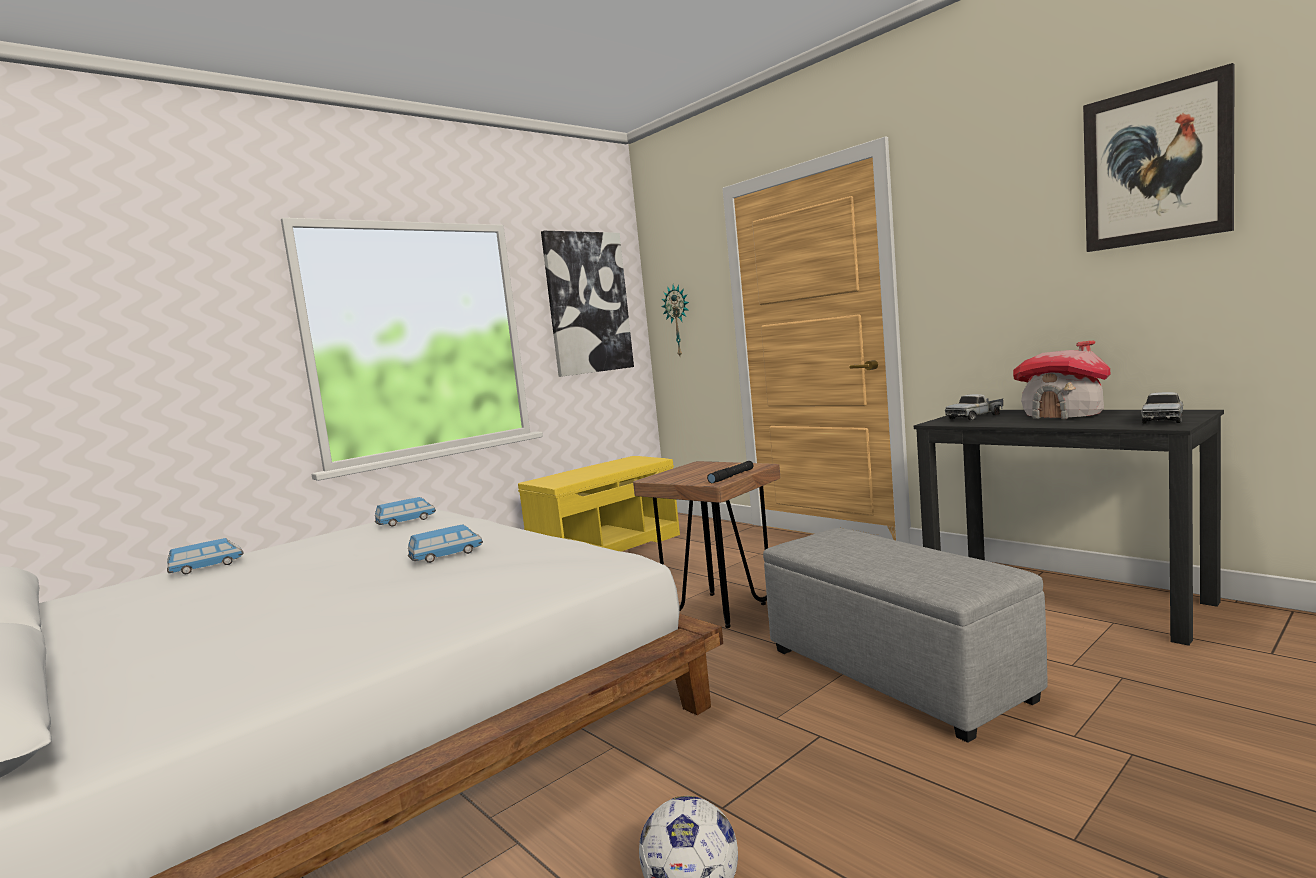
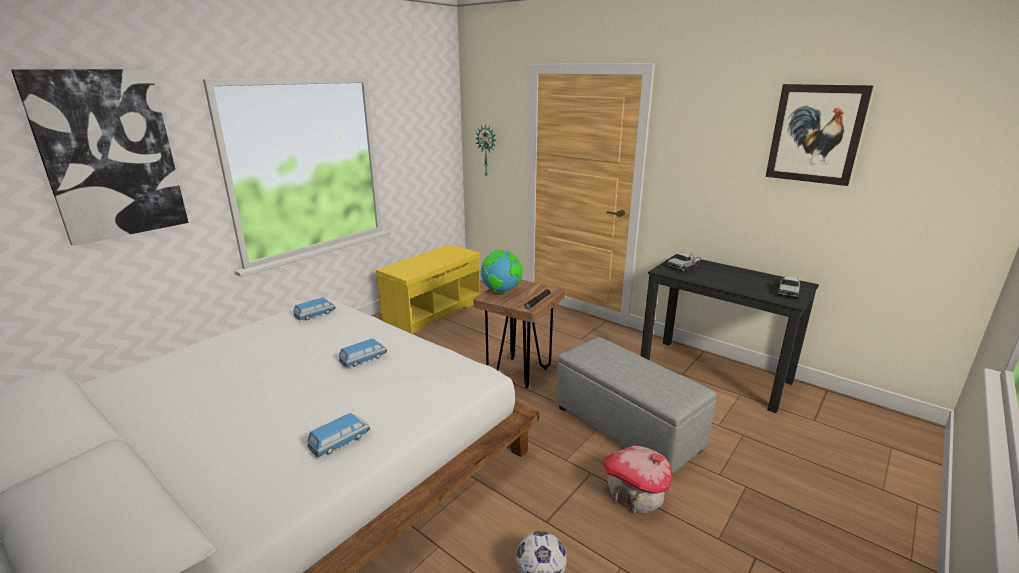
camera: 10 degrees left, 15 degrees up
(207, 567) = (186, 357): toy car -> toy car (340, 442)
(587, 303) = (423, 134): picture -> picture (110, 155)
(679, 472) = (501, 291): none -> globe
(1064, 415) = (734, 274): toy house -> toy house (636, 495)

